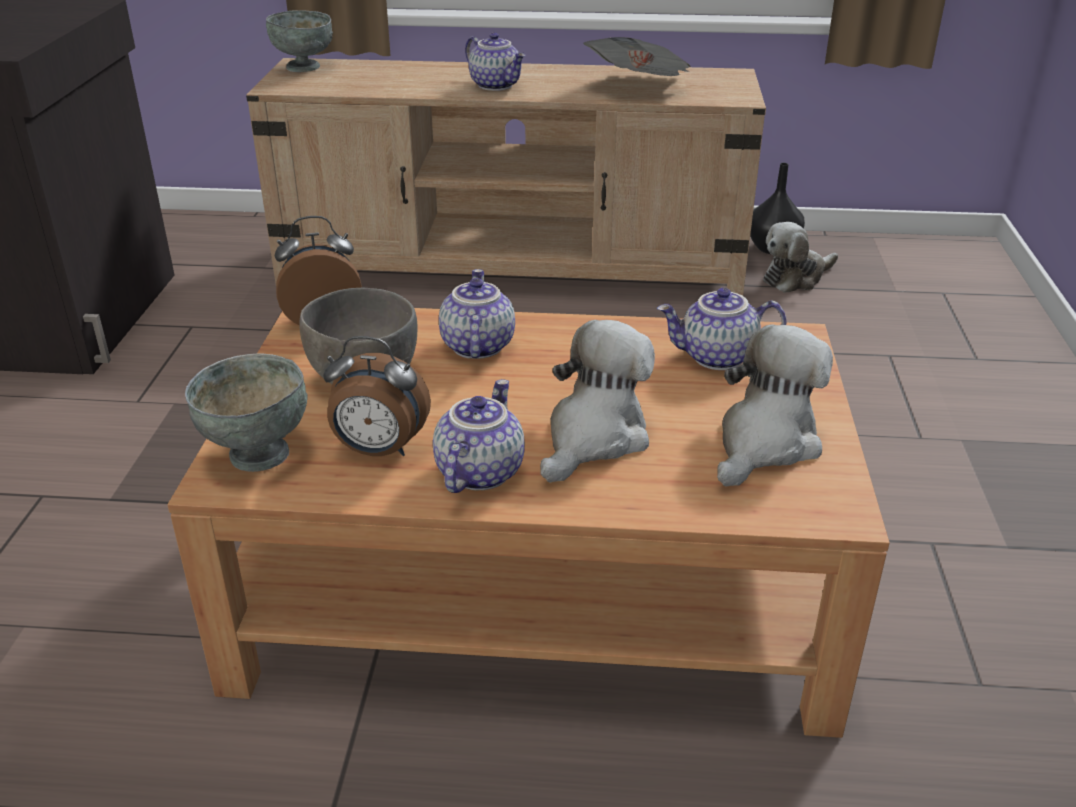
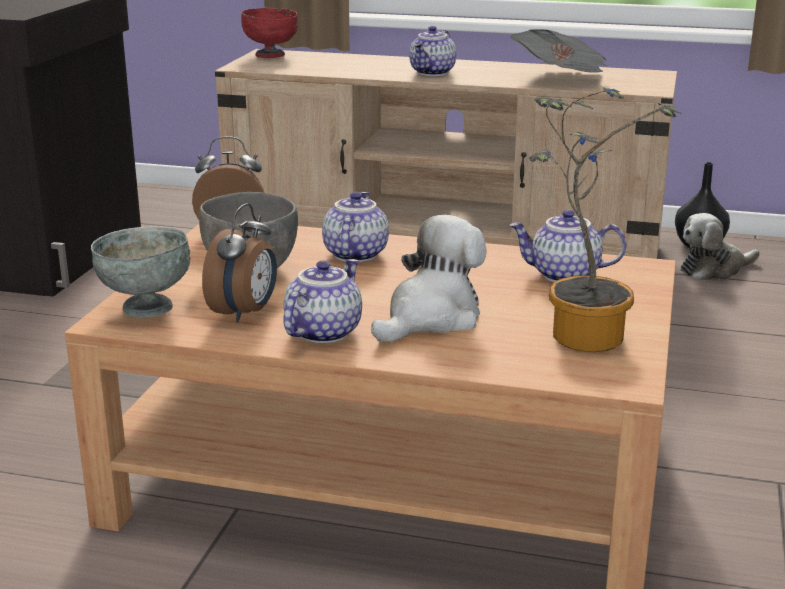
camera: 10 degrees right, 10 degrees down
(304, 67) = (271, 55): grey bowl -> red bowl
(379, 450) = (245, 313): alarm clock -> alarm clock turned 90 degrees counterclockwise
(496, 85) = (433, 73): teapot -> teapot turned 60 degrees clockwise
(765, 442) = (581, 333): plush toy -> potted plant

